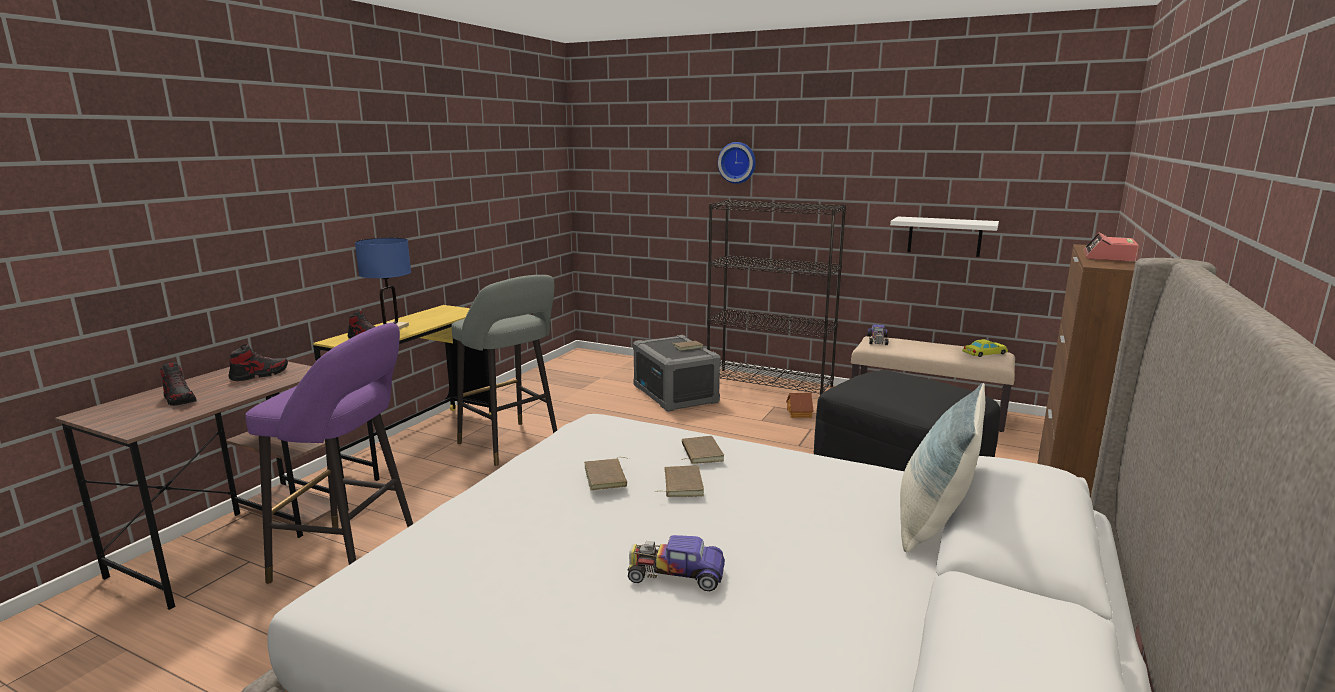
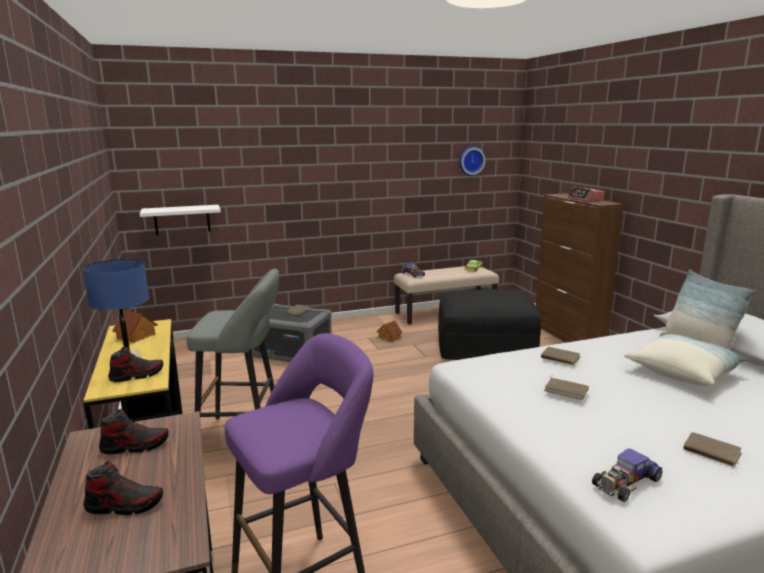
camera: 45 degrees left, 0 degrees up
(259, 375) = (135, 446): shoe -> shoe turned 75 degrees clockwise
(435, 315) = (136, 336): none -> toy house
(675, 573) = (704, 415): toy car -> toy car (625, 482)
(681, 484) = (599, 377): brown book -> brown book (711, 452)
(737, 162) = (287, 156): wall clock -> wall clock (471, 161)
(770, 384) = (338, 325): black bookcase -> none
(808, 531) = (683, 372): none -> pillow
(944, 236) = (435, 198): white shelf -> white shelf (182, 219)

